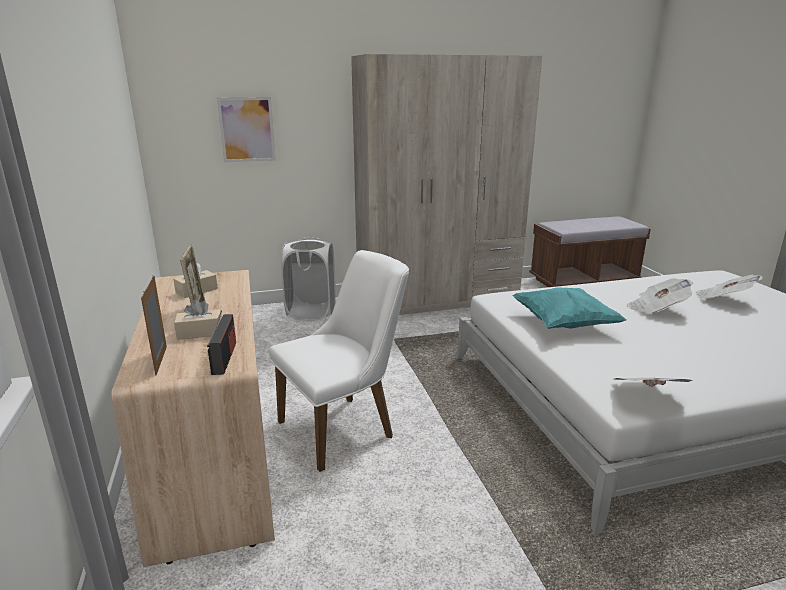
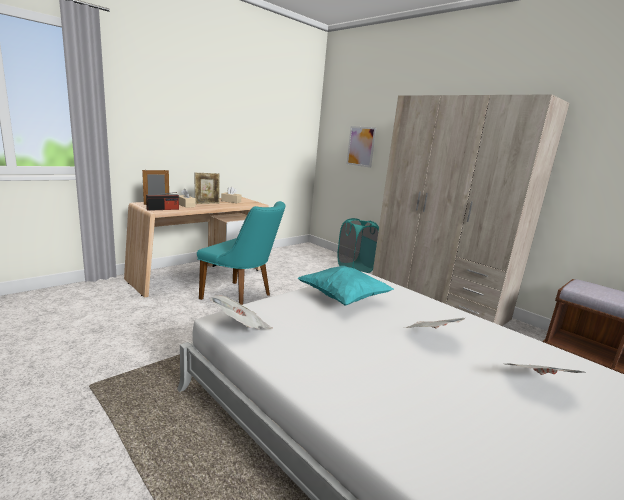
camera: 60 degrees right, 5 degrees down
(311, 312) = (355, 268): white laundry basket -> turquoise laundry basket
(345, 426) = (241, 298): white chair -> turquoise chair

